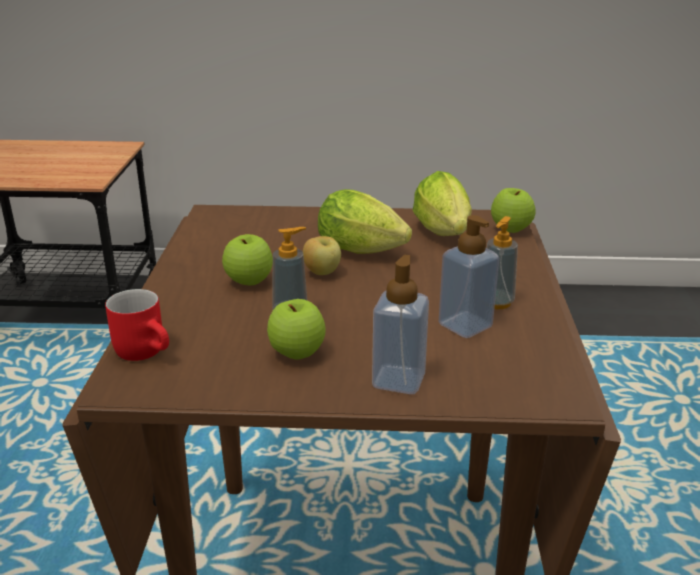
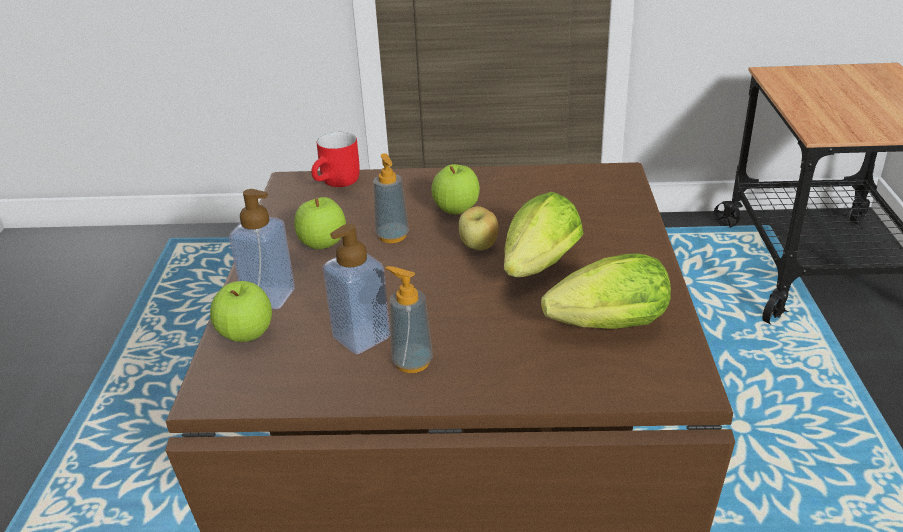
camera: 90 degrees right, 5 degrees up
(511, 230) = (638, 389): apple -> apple (246, 335)

